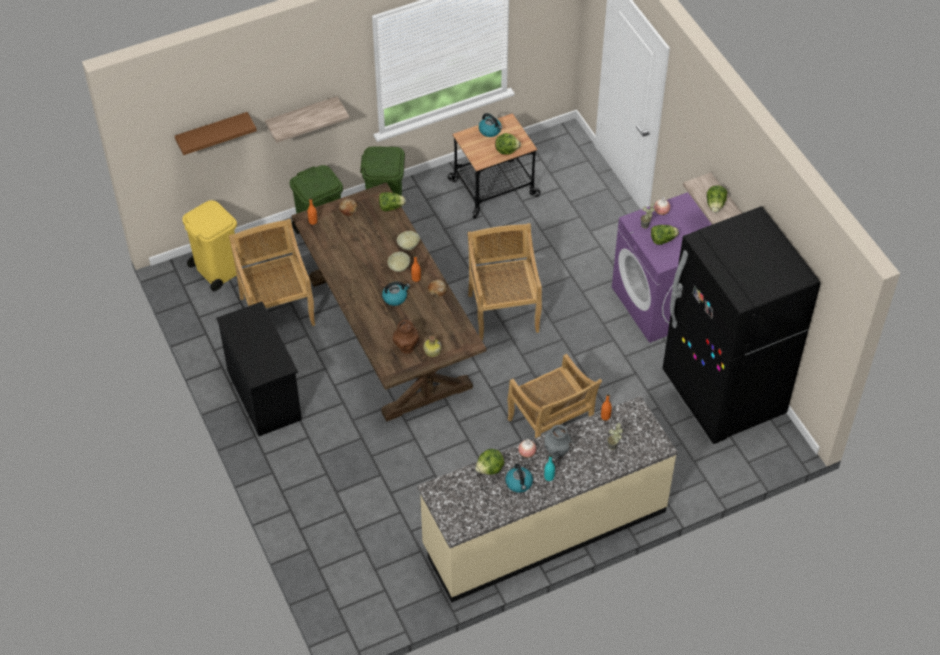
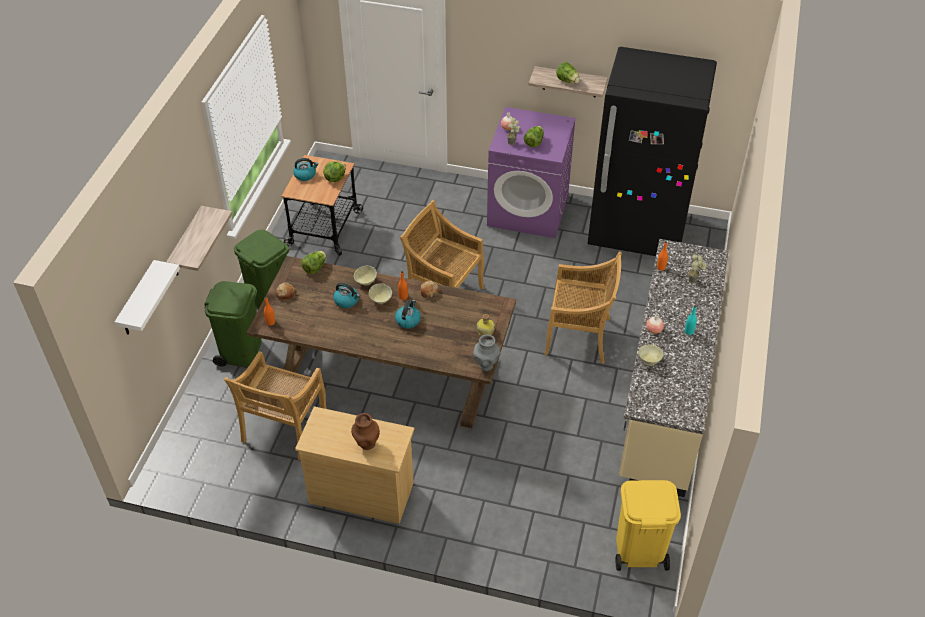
camera: 50 degrees left, 5 degrees down
(212, 133) = (137, 300): brown shelf -> white shelf
(217, 270) = (194, 442): yellow trash can -> yellow trash can (638, 551)
(264, 395) = (361, 492): black dresser -> beige dresser
(277, 310) = (284, 428): beige chair -> beige chair turned 90 degrees counterclockwise
(406, 348) = (466, 344): brown vase -> brown vase (366, 444)
(490, 469) = (649, 360): lettuce -> beige bowl
(519, 483) = (679, 352): kettle -> kettle (347, 301)
(556, 453) = (670, 313): grey vase -> grey vase (486, 365)

